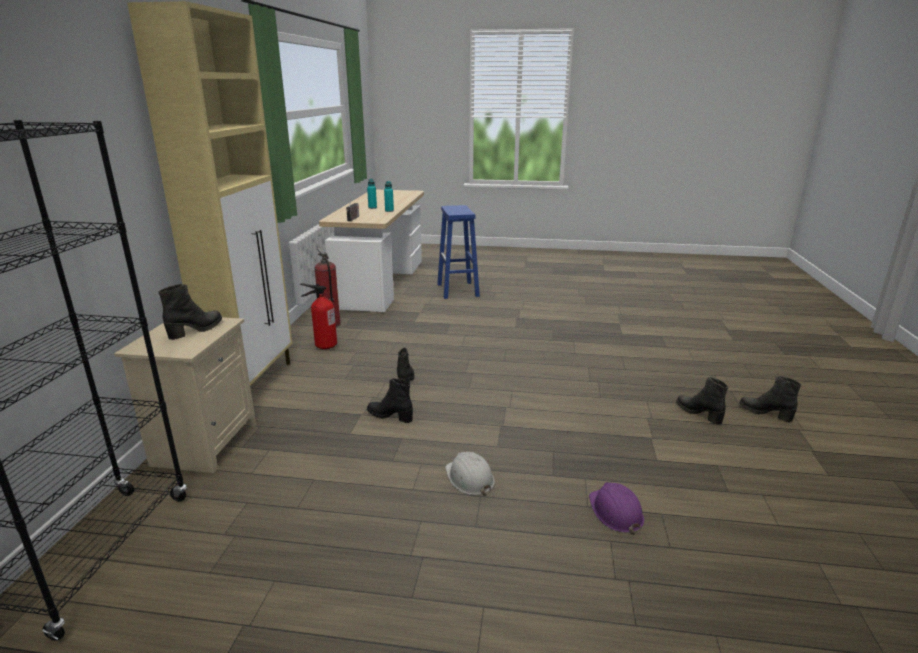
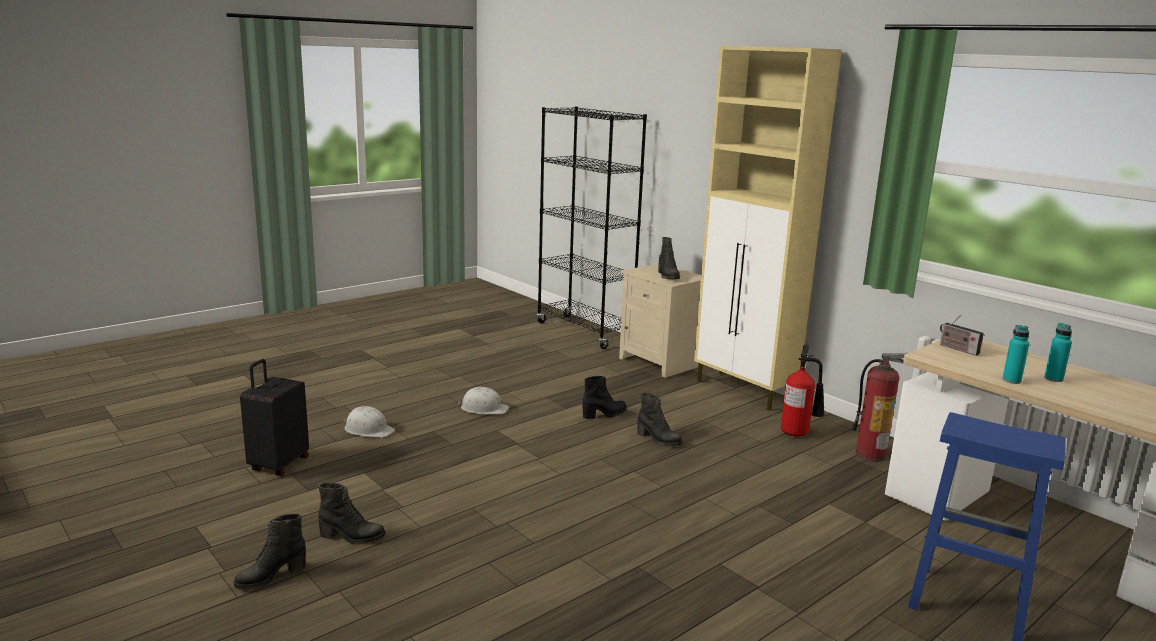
camera: 130 degrees right, 5 degrees down
(615, 512) = (368, 430): purple hard hat -> white hard hat
(739, 510) = (278, 464): none -> black suitcase
(765, 413) = (270, 577): black boot -> black boot turned 150 degrees clockwise

